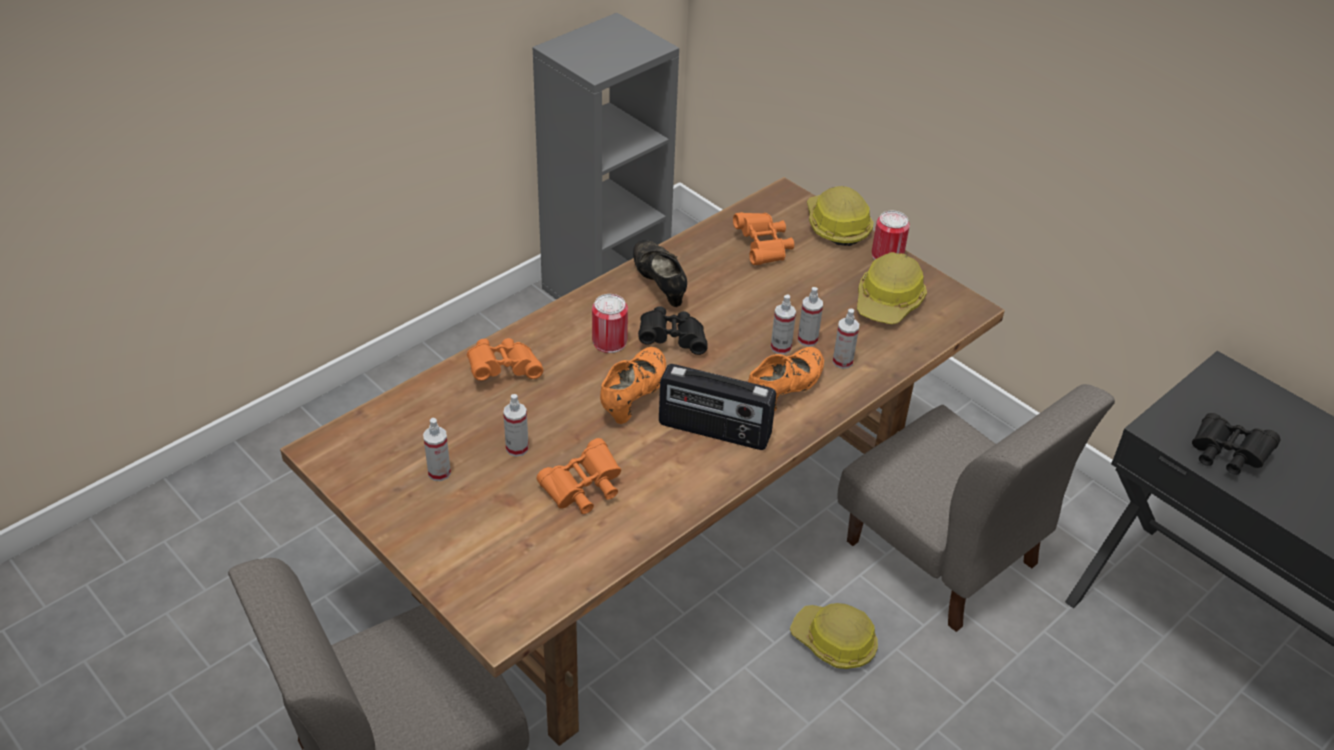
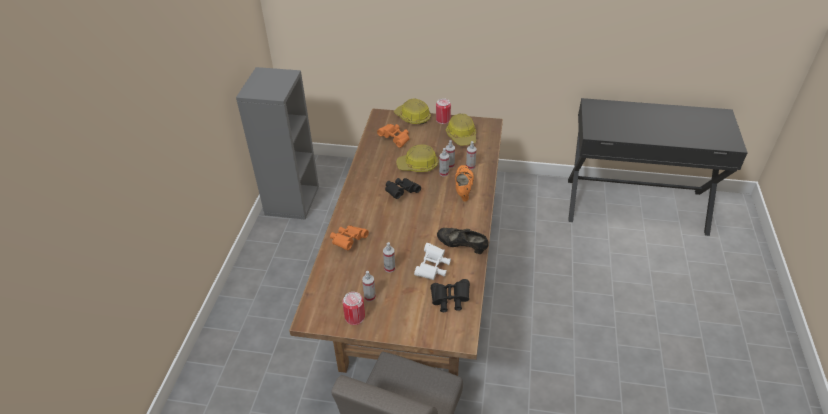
camera: 35 degrees left, 0 degrees up
(583, 490) = (433, 268): orange binoculars -> white binoculars
(609, 341) = (378, 206): can -> can (355, 317)
(633, 396) = (411, 222): orange shoe -> none
(659, 285) = (372, 174): black shoe -> black shoe (462, 247)
(714, 431) = (455, 217): radio -> none
(834, 642) = (512, 283): hard hat -> hard hat (418, 165)
(942, 553) = (516, 229): grey chair -> none
(1226, 455) = (619, 131): black binoculars -> black binoculars (450, 300)

